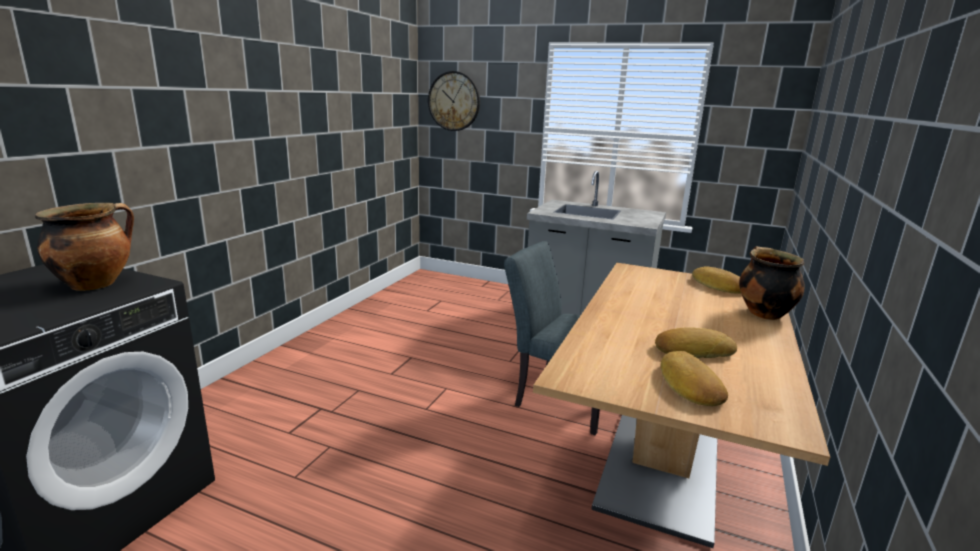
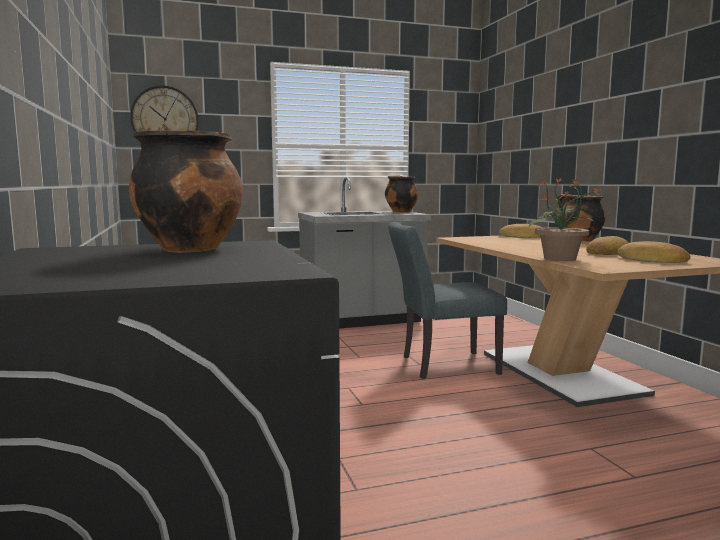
camera: 40 degrees left, 10 degrees down
(591, 342) = (560, 259): none -> potted plant
(645, 217) = (400, 212): none -> cooking pot

